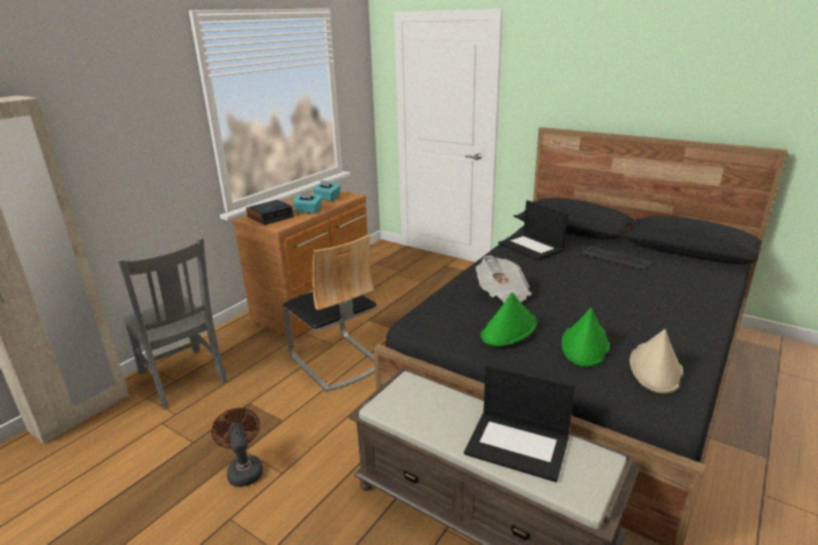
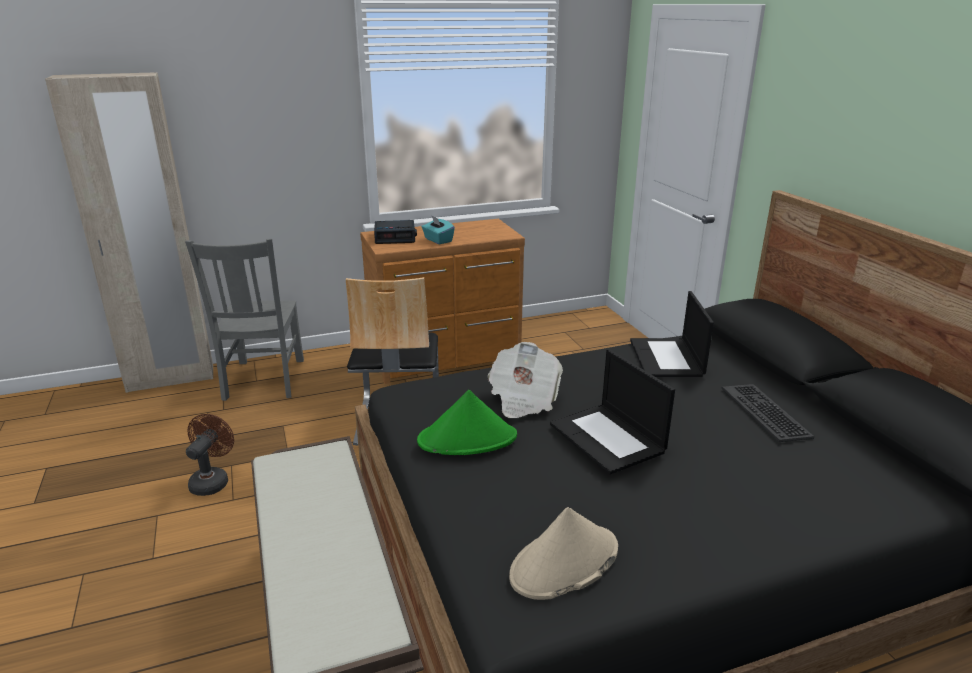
camera: 35 degrees right, 0 degrees up
(327, 198) = (479, 231): turquoise tissue box -> none
(518, 445) = (327, 564): laptop -> laptop (608, 438)
(585, 345) = (524, 495): green hat -> none

